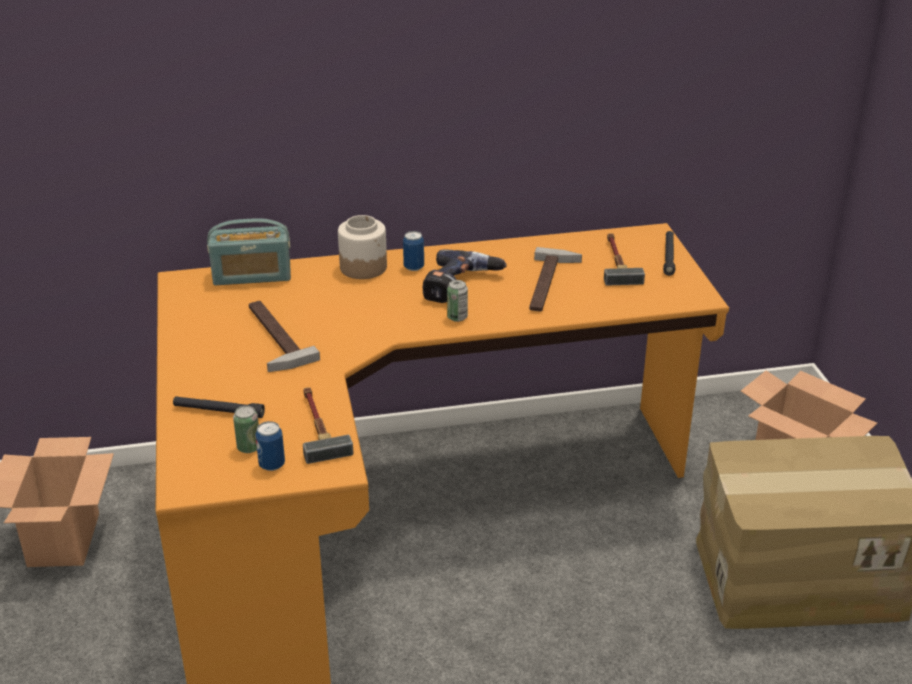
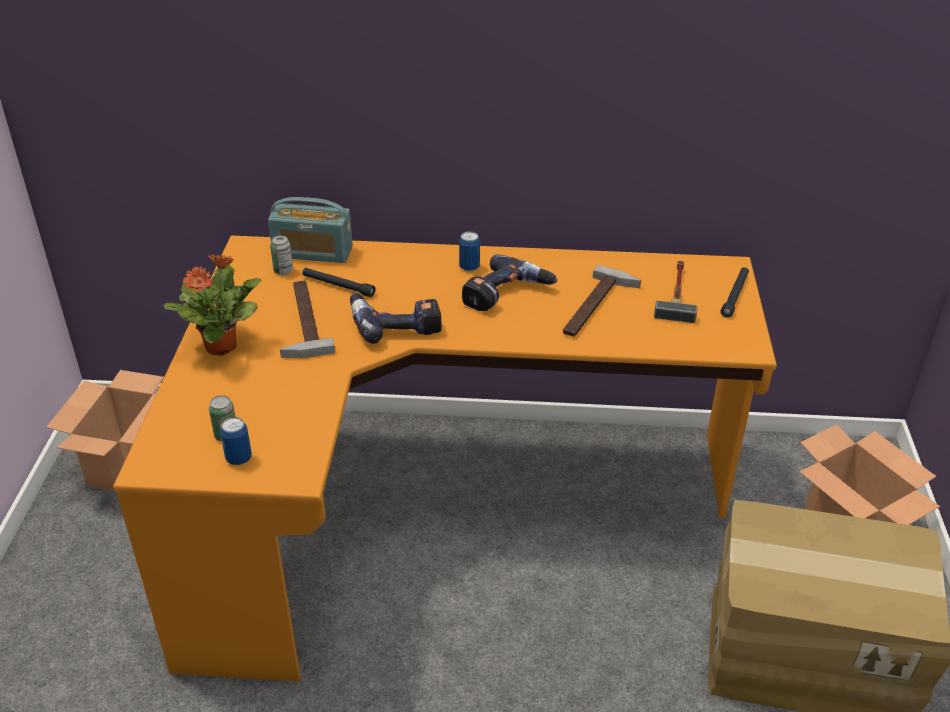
camera: 15 degrees right, 5 degrees up
(202, 371) = (222, 346): none -> potted plant
(218, 411) = (216, 391): black flashlight -> black flashlight (338, 286)
(318, 426) = (300, 424): hammer -> none
(363, 267) = (421, 260): jar -> none
(366, 326) = (395, 324): none -> power drill
(457, 317) = (487, 329): can -> can (283, 271)

